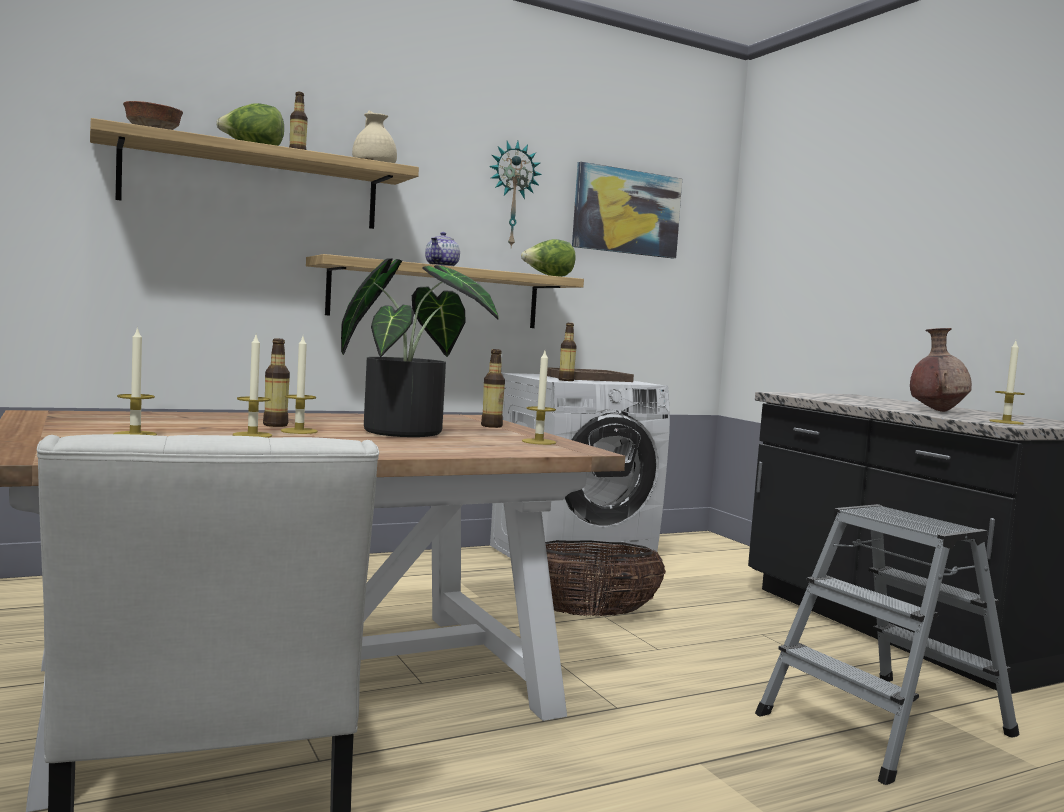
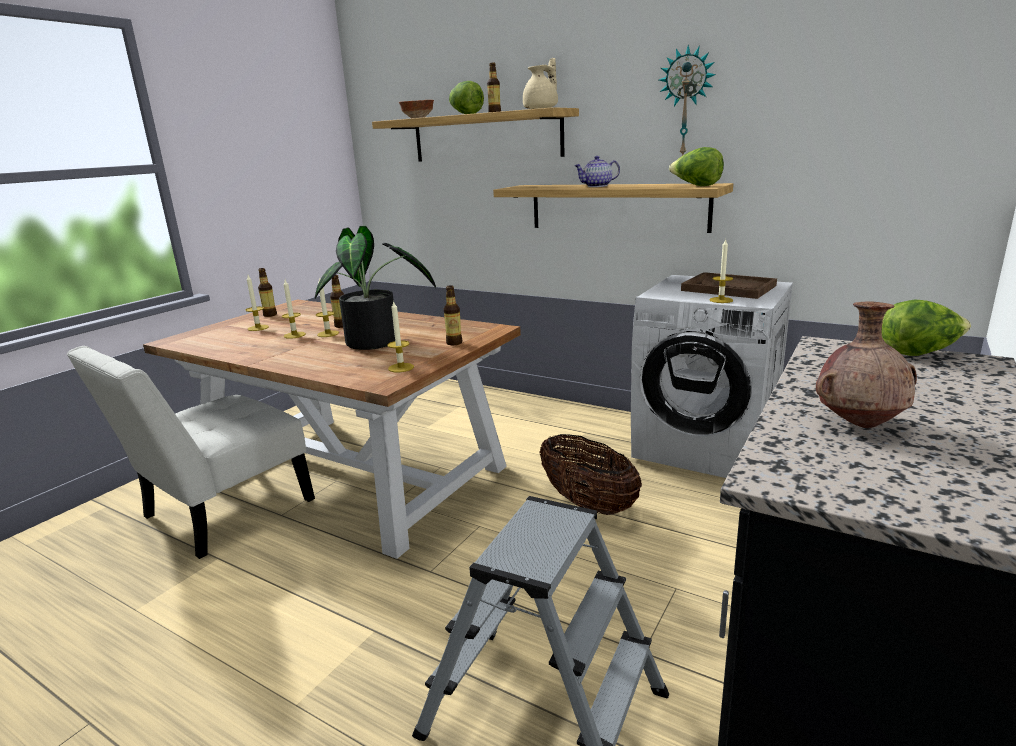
camera: 60 degrees right, 15 degrees up
(566, 380) = (663, 294): bottle -> bottle (270, 315)
(626, 212) = (834, 93): picture -> none
(827, 394) = (918, 353): none -> lettuce
(1006, 422) = (808, 475): candle -> candle (721, 300)

